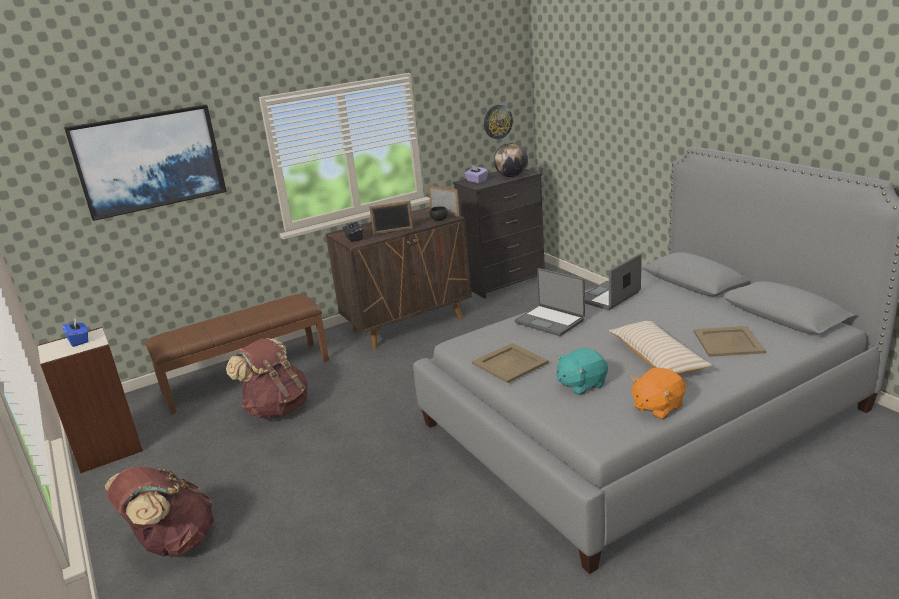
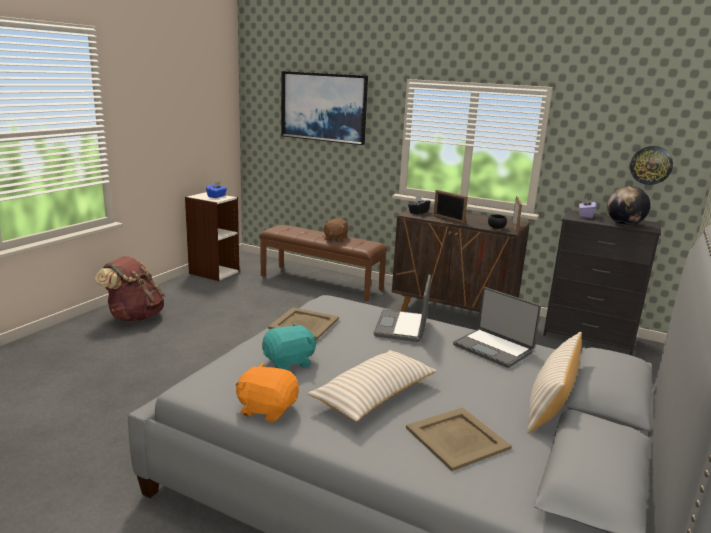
camera: 55 degrees right, 5 degrees down
(255, 314) = (335, 239): none -> brown plush toy
(277, 409) = (290, 303): brown backpack -> none
(581, 384) = (289, 362): turquoise plush toy -> turquoise plush toy turned 120 degrees clockwise
(609, 297) = (493, 348): laptop -> laptop turned 150 degrees counterclockwise
(697, 301) = (550, 404): none -> beige pillow

